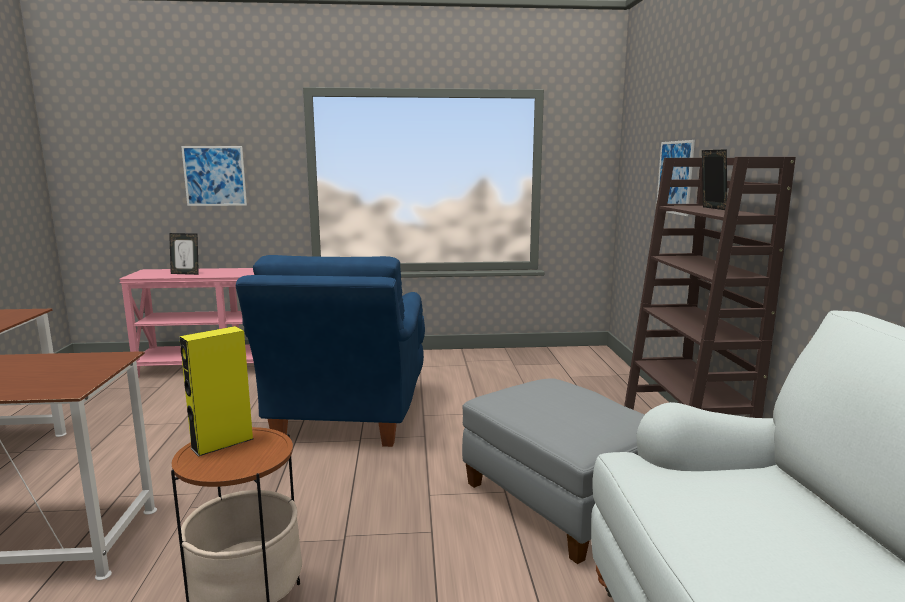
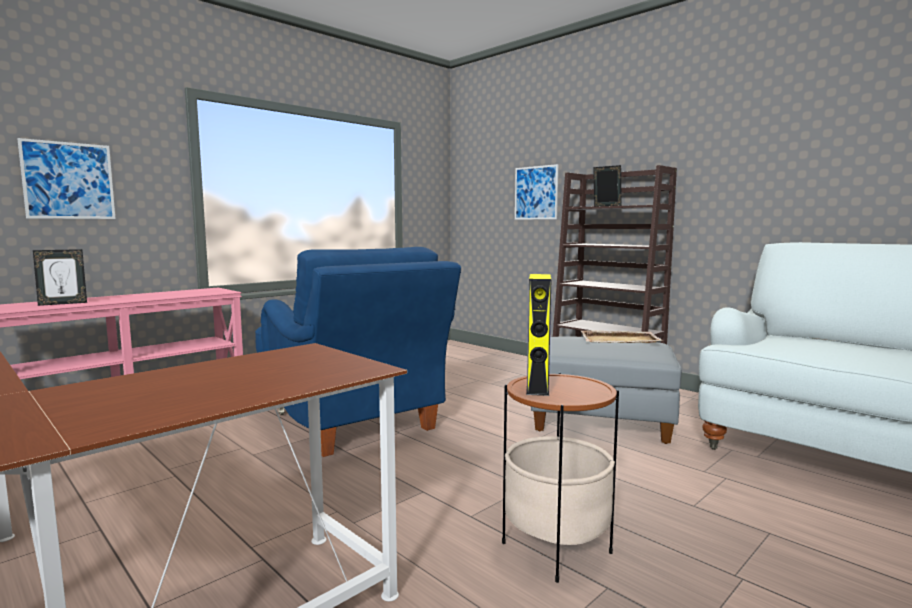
camera: 40 degrees left, 5 degrees down
(596, 406) = (620, 340): none -> beige tray

